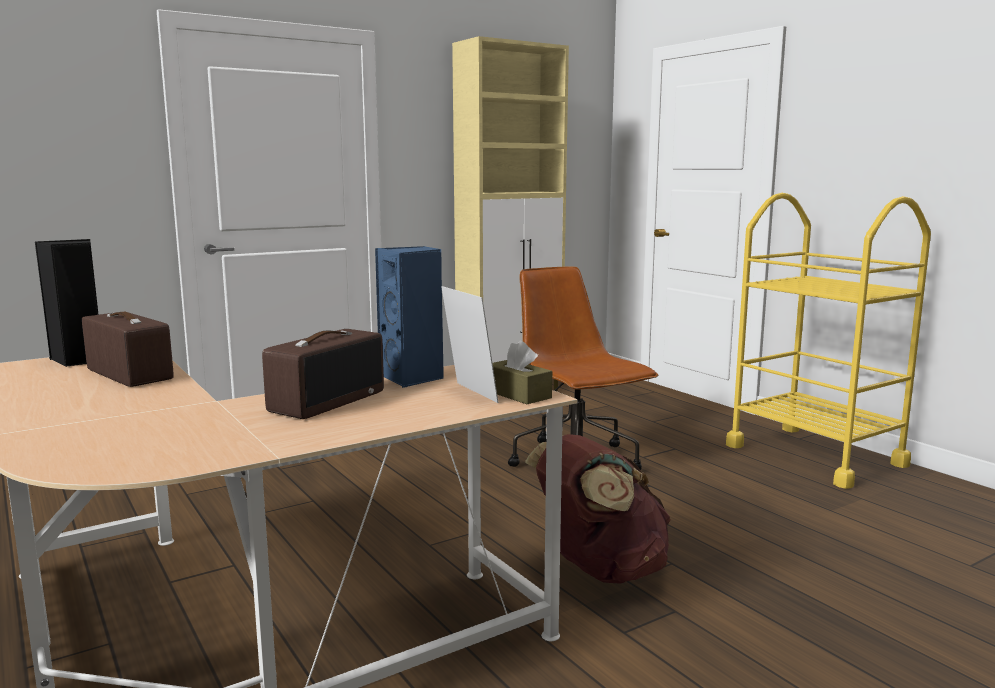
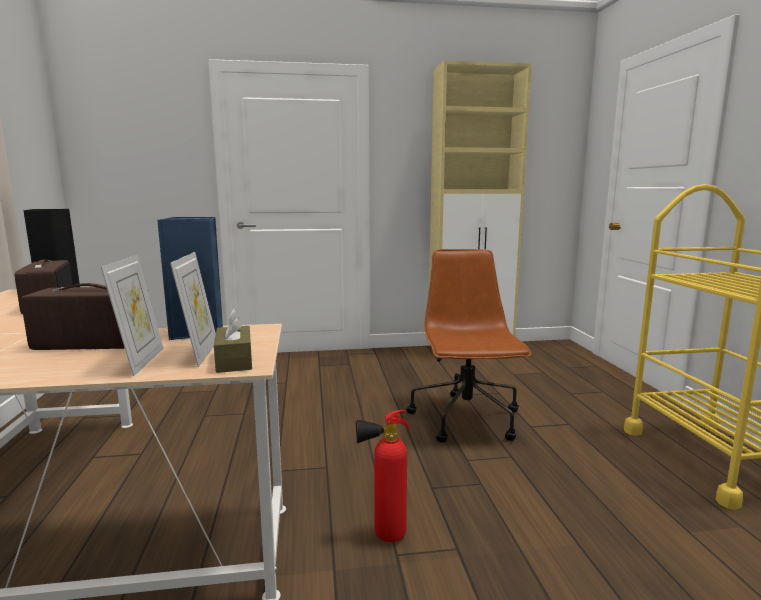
camera: 25 degrees right, 0 degrees up
(327, 401) = (91, 344): radio -> radio turned 150 degrees counterclockwise
(429, 406) = (140, 361): none -> picture frame
(599, 570) = (382, 536): brown backpack -> fire extinguisher

